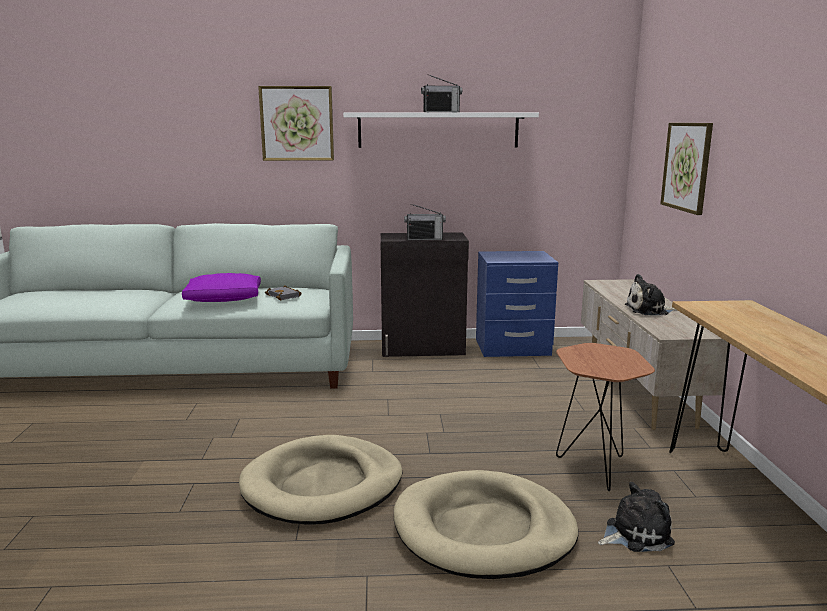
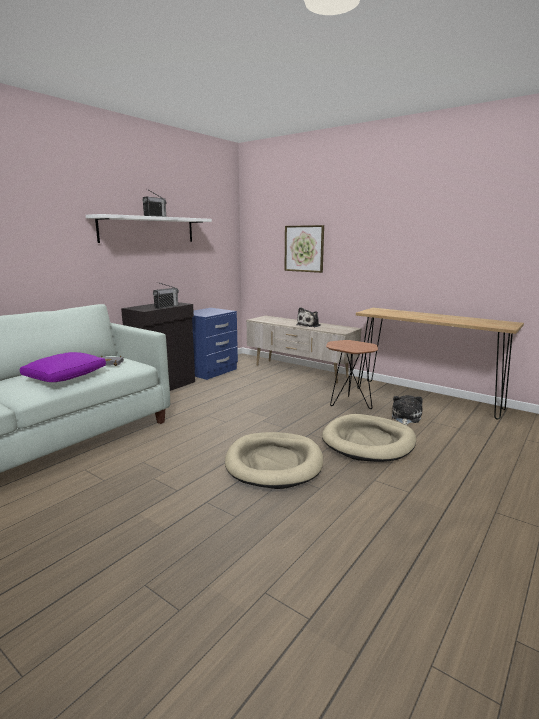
camera: 50 degrees left, 0 degrees up
(297, 123) = (48, 222): picture -> none

